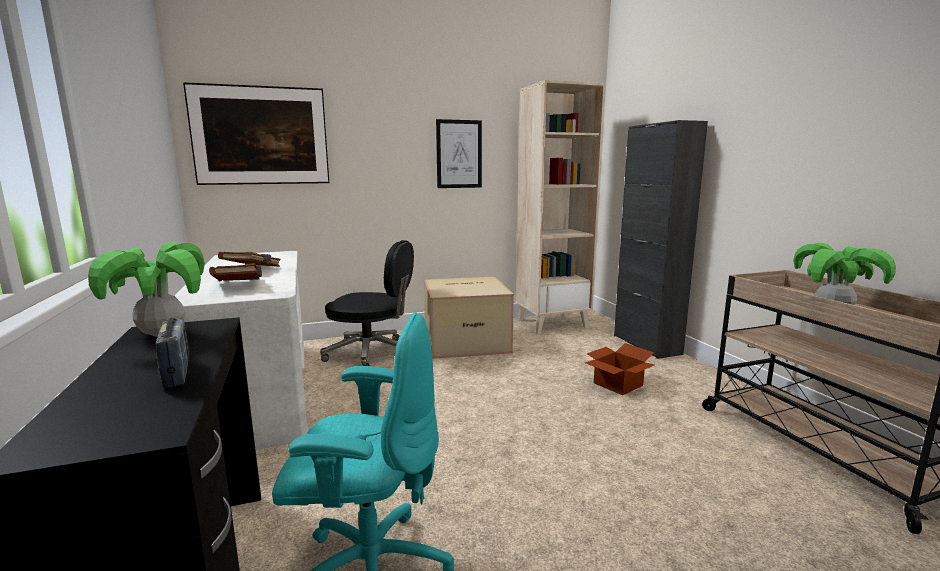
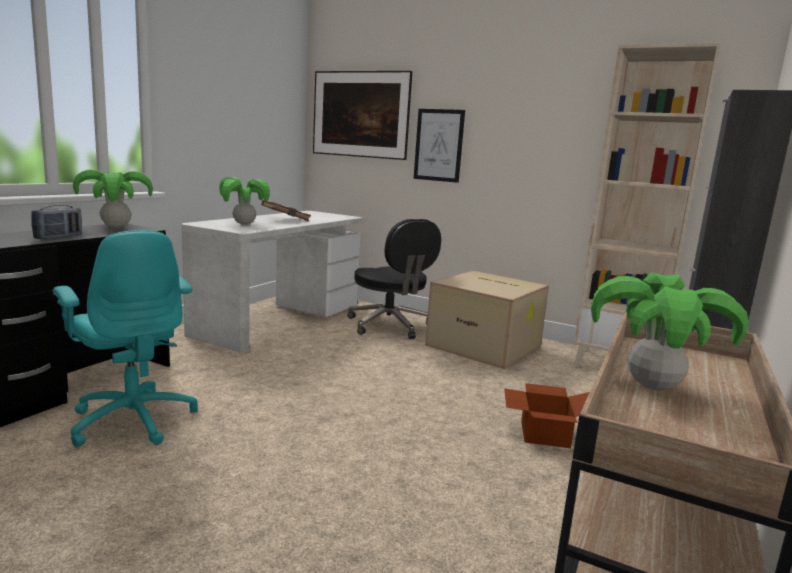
camera: 45 degrees right, 0 degrees up
(239, 286) = (244, 224): brown book -> potted plant
(459, 154) = (539, 138): picture -> picture (438, 145)

